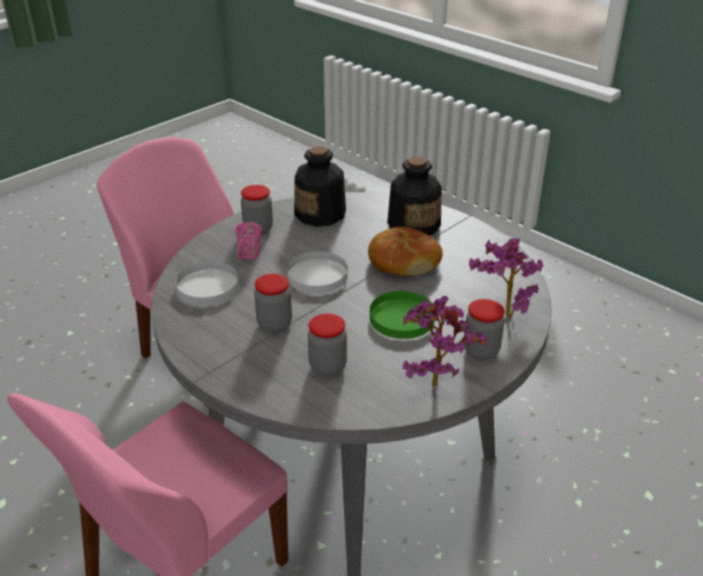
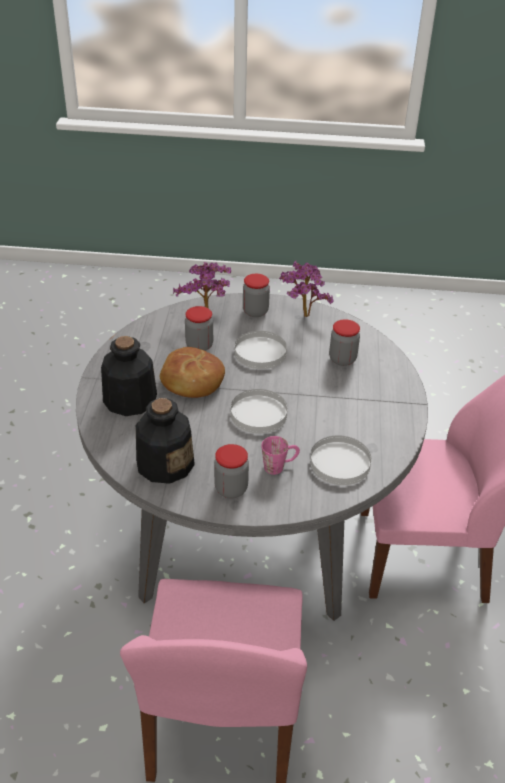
camera: 130 degrees left, 5 degrees up
(274, 324) = (335, 402): jar -> jar (199, 345)
(402, 318) = (260, 352): green plate -> white plate

